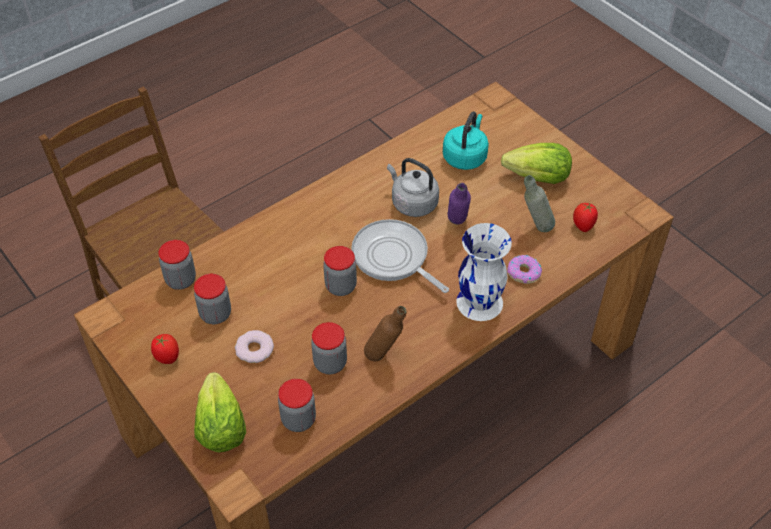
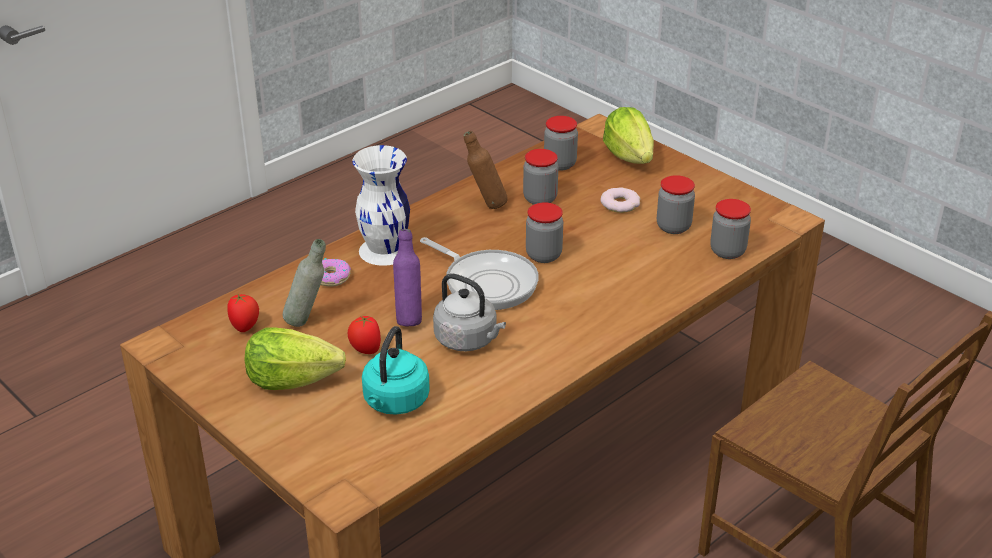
camera: 175 degrees right, 15 degrees down
(167, 357) = (705, 195): tomato -> tomato (365, 350)

